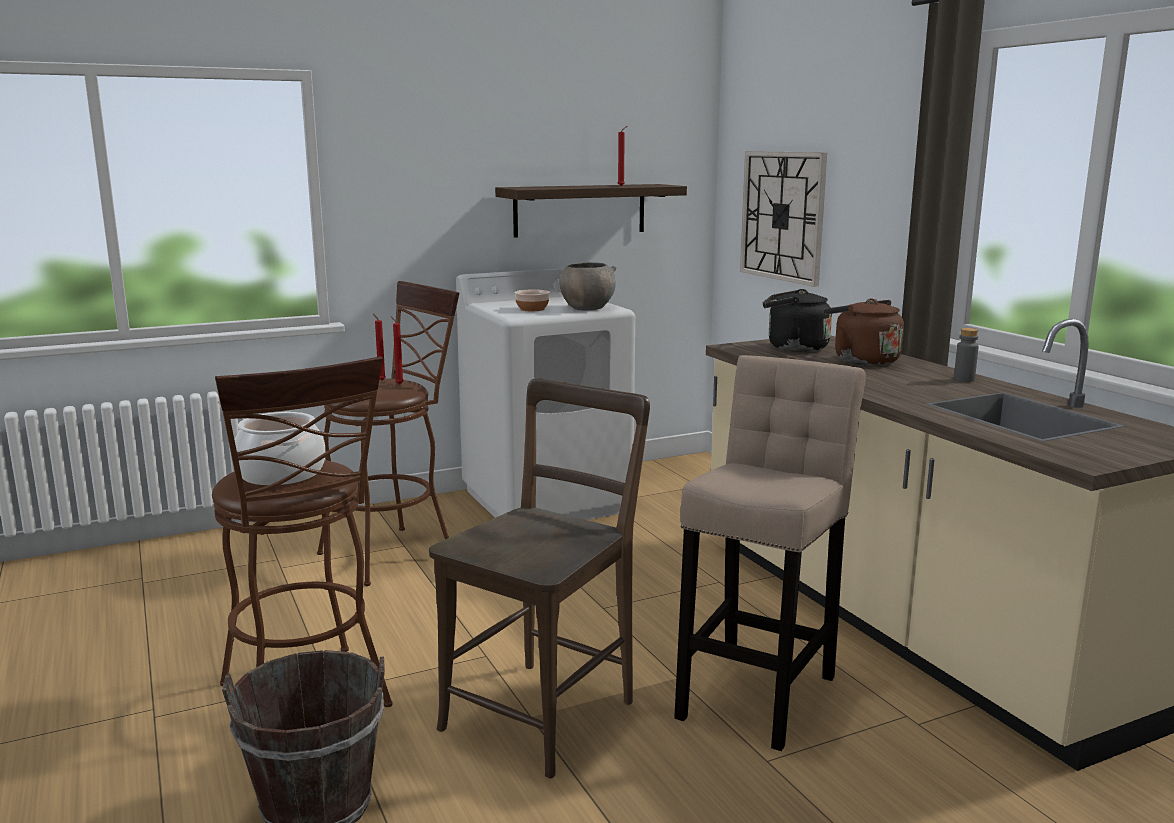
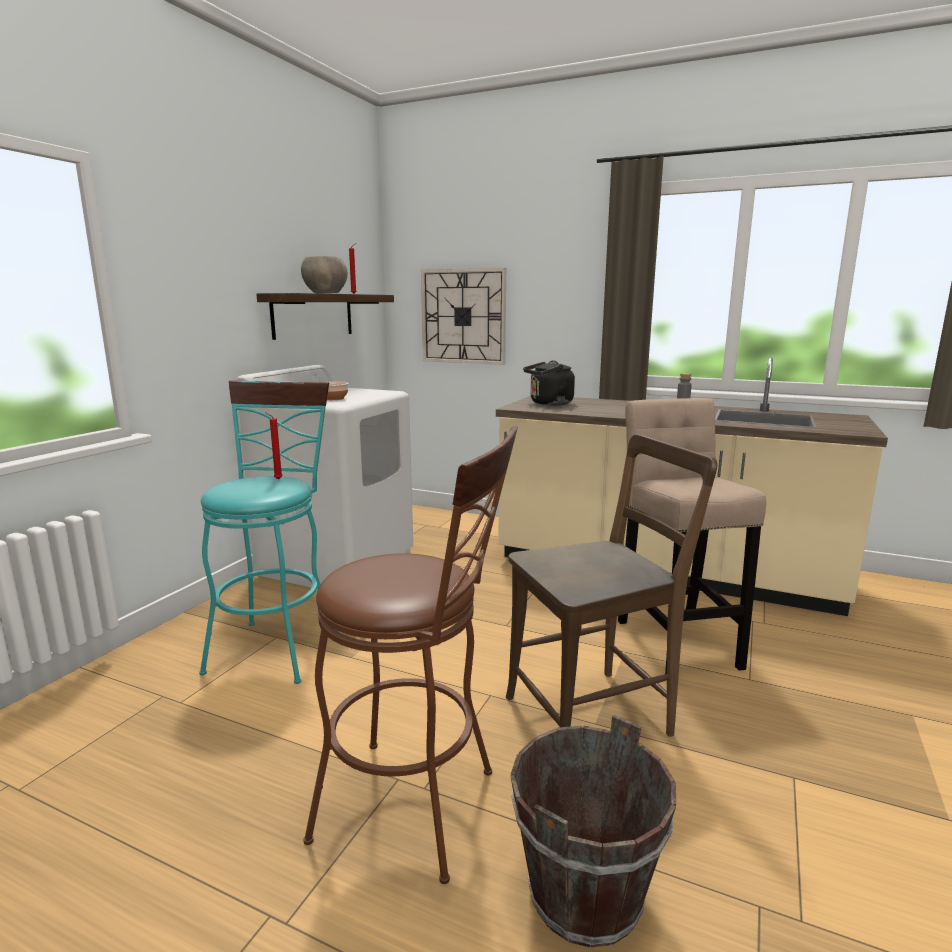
camera: 40 degrees left, 0 degrees up
(280, 474) = (396, 576): cooking pot -> none
(380, 380) = (250, 479): red candle -> none
(396, 552) = (277, 644): brown stool -> turquoise stool
(545, 710) = (595, 714): brown chair -> brown chair turned 75 degrees clockwise
(587, 308) = (372, 393): grey bowl -> grey bowl (325, 293)
(862, 360) = (606, 405): brown kettle -> none

